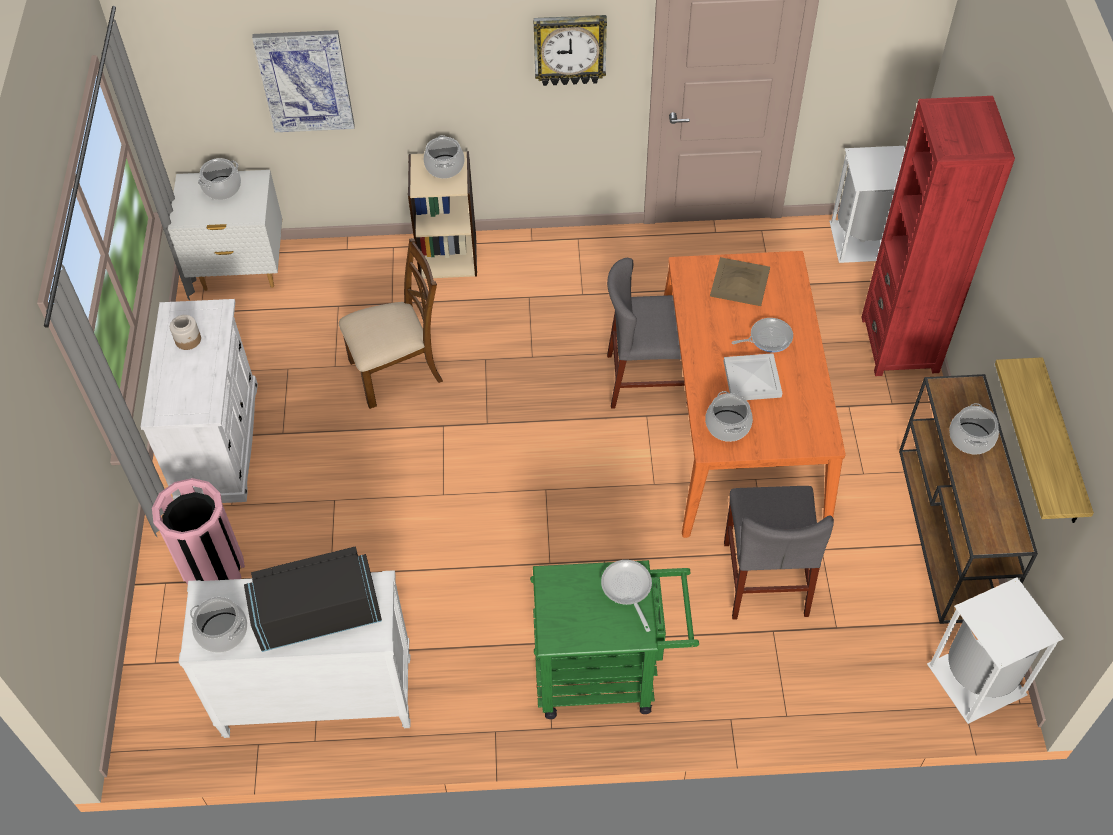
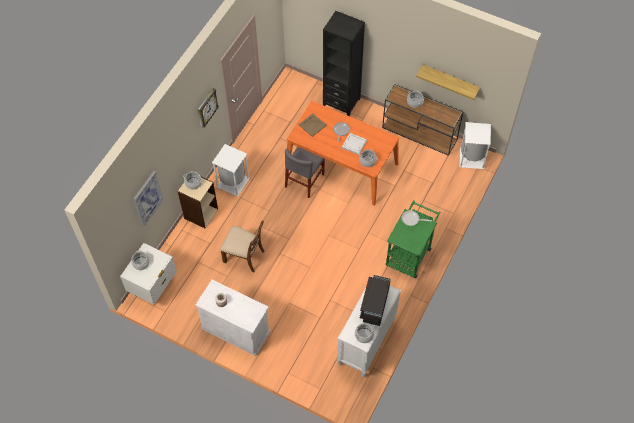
camera: 60 degrees left, 5 degrees up
(213, 569) = (293, 354): pink trash can -> none
(397, 370) = (244, 256): brown chair -> brown chair turned 105 degrees clockwise
(765, 578) = (404, 191): grey chair -> none
(863, 240) = (290, 84): white trash can -> white trash can (232, 181)
(900, 344) = (341, 101): red bookcase -> black bookcase

